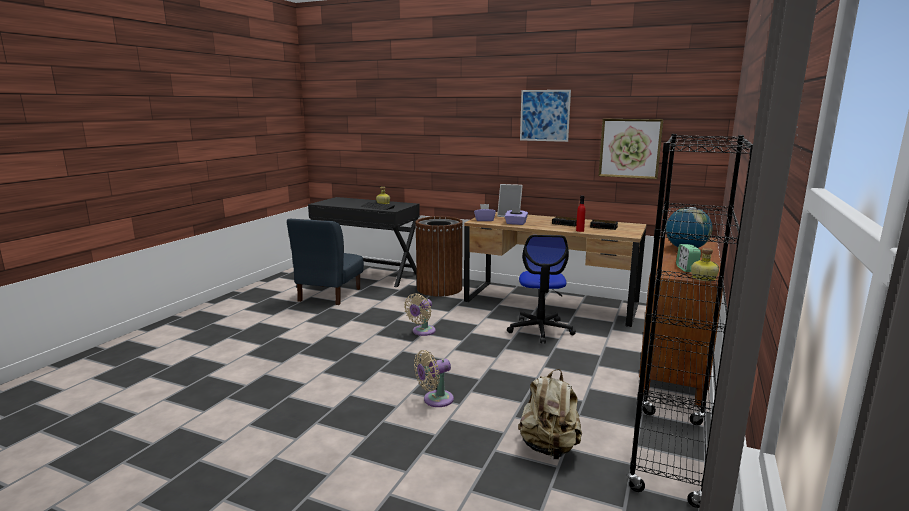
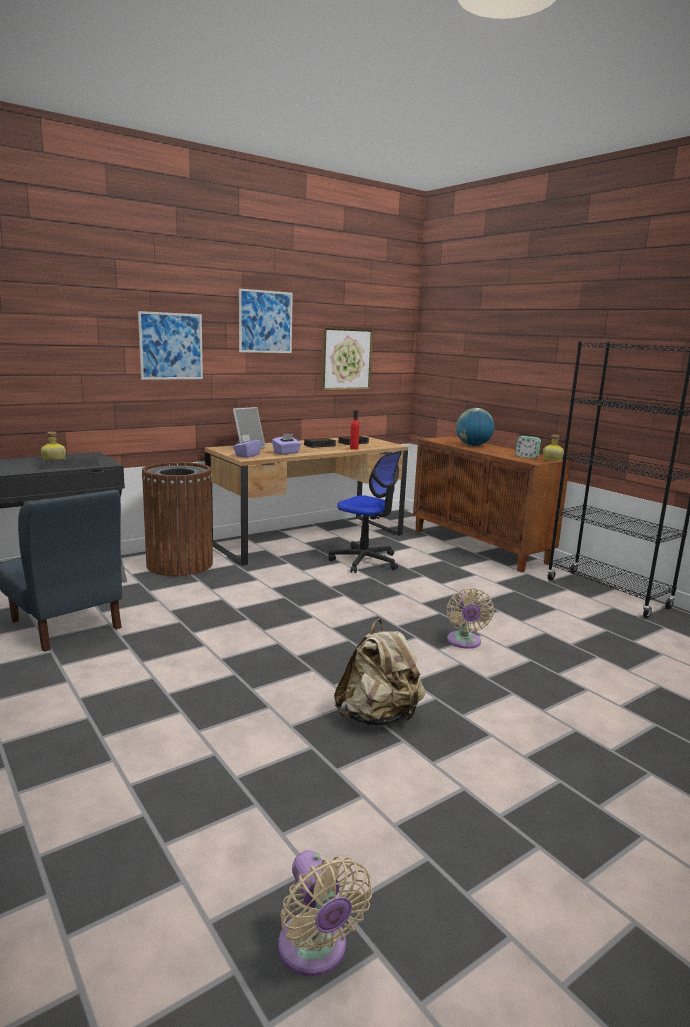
camera: 60 degrees left, 0 degrees up
(422, 332) = (294, 606): beige fan -> beige fan (315, 951)
(468, 135) = (171, 346): none -> picture
(549, 448) = (579, 624): beige backpack -> beige backpack (378, 717)

